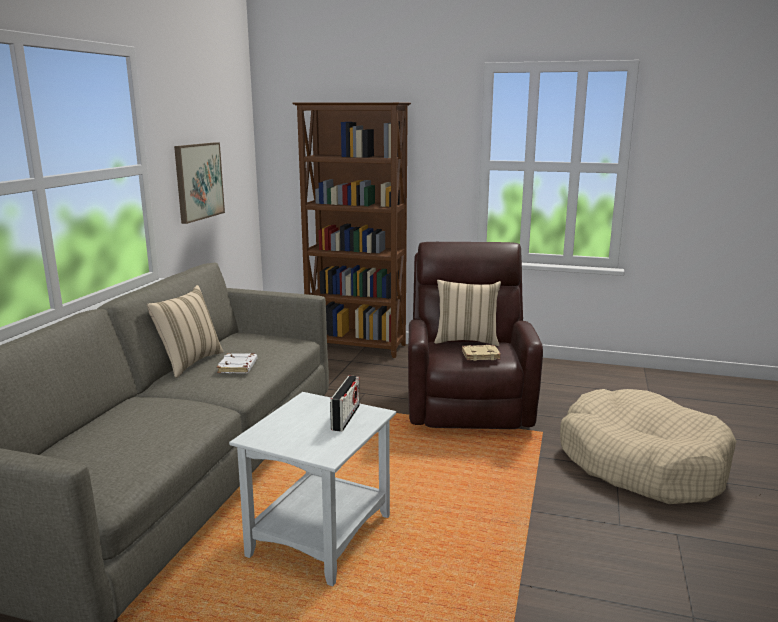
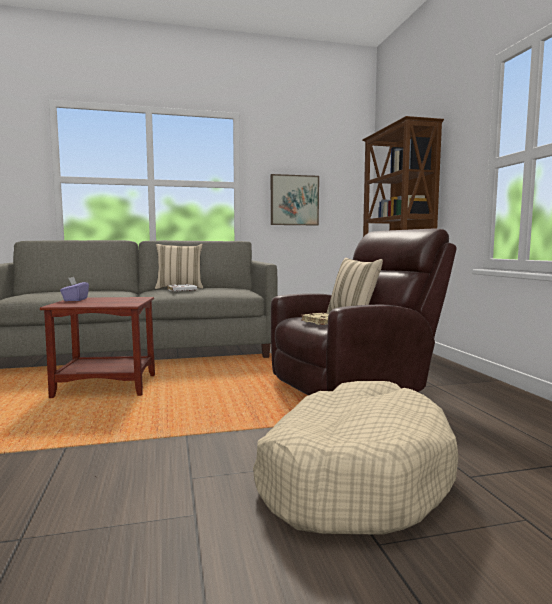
camera: 60 degrees right, 10 degrees down
(274, 440) = (75, 300): none -> purple tissue box
(318, 535) = (106, 386): white side table -> brown side table
(345, 418) = (117, 302): radio -> none

